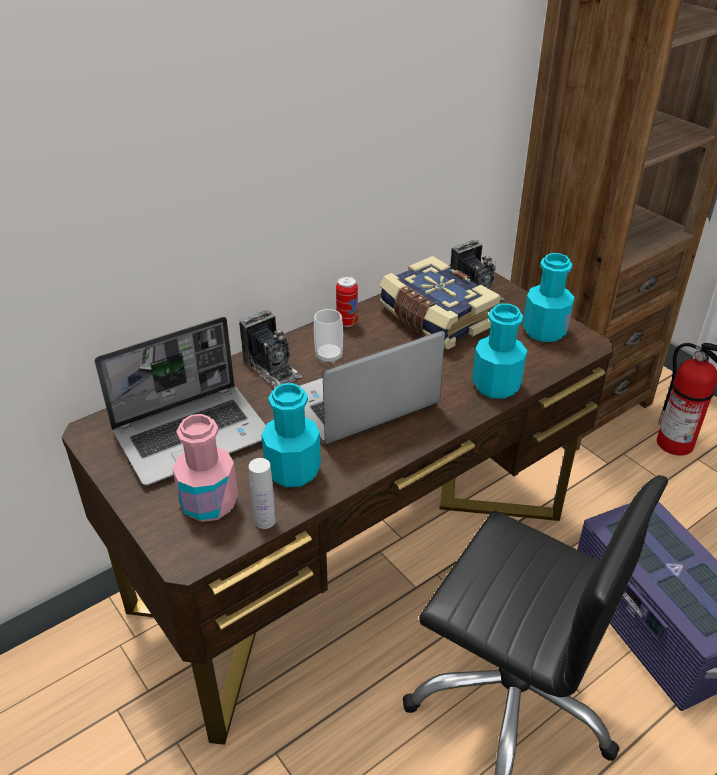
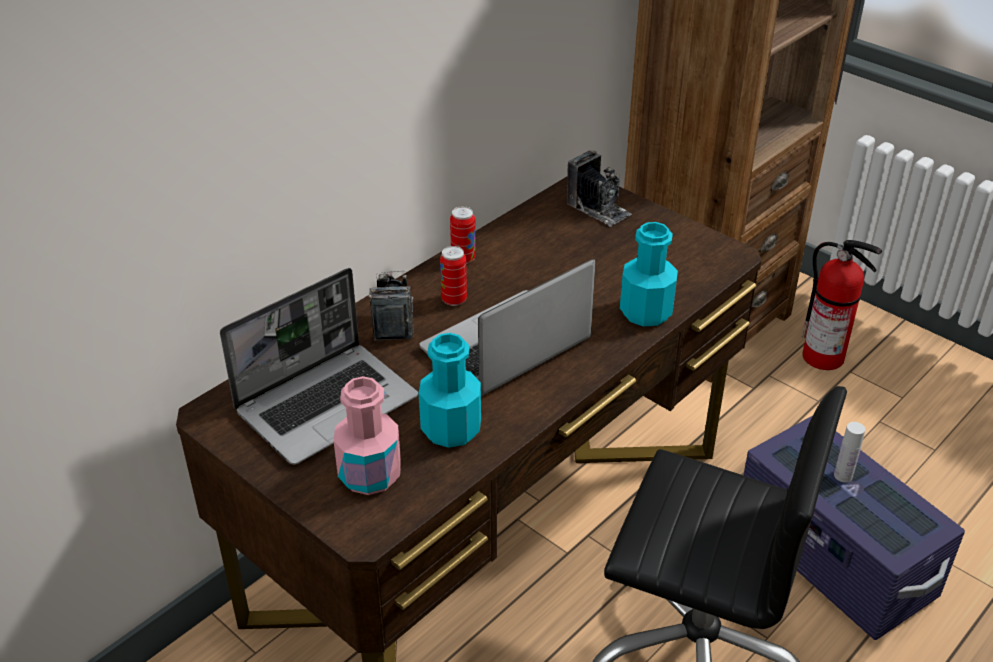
camera: 10 degrees left, 0 degrees up
(265, 520) = (436, 485): white bottle -> white bottle (843, 475)
(272, 368) = (394, 320): camera -> camera turned 135 degrees counterclockwise
(329, 356) = (454, 300): cup -> can
(435, 319) = (561, 244): book -> none
(544, 331) = (684, 246): turquoise bottle -> none

